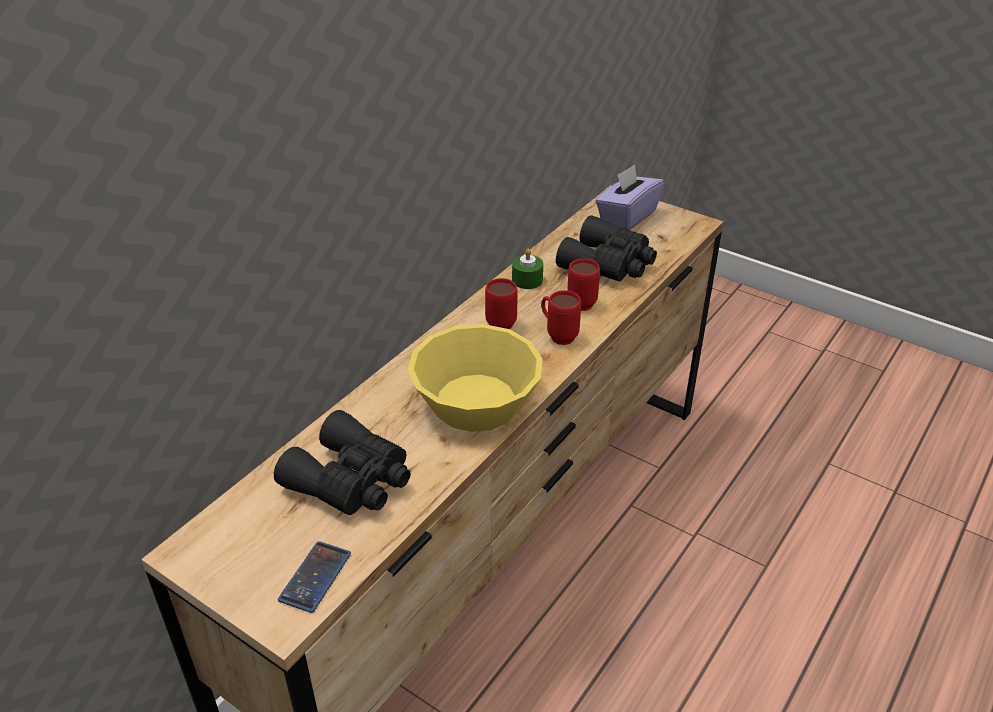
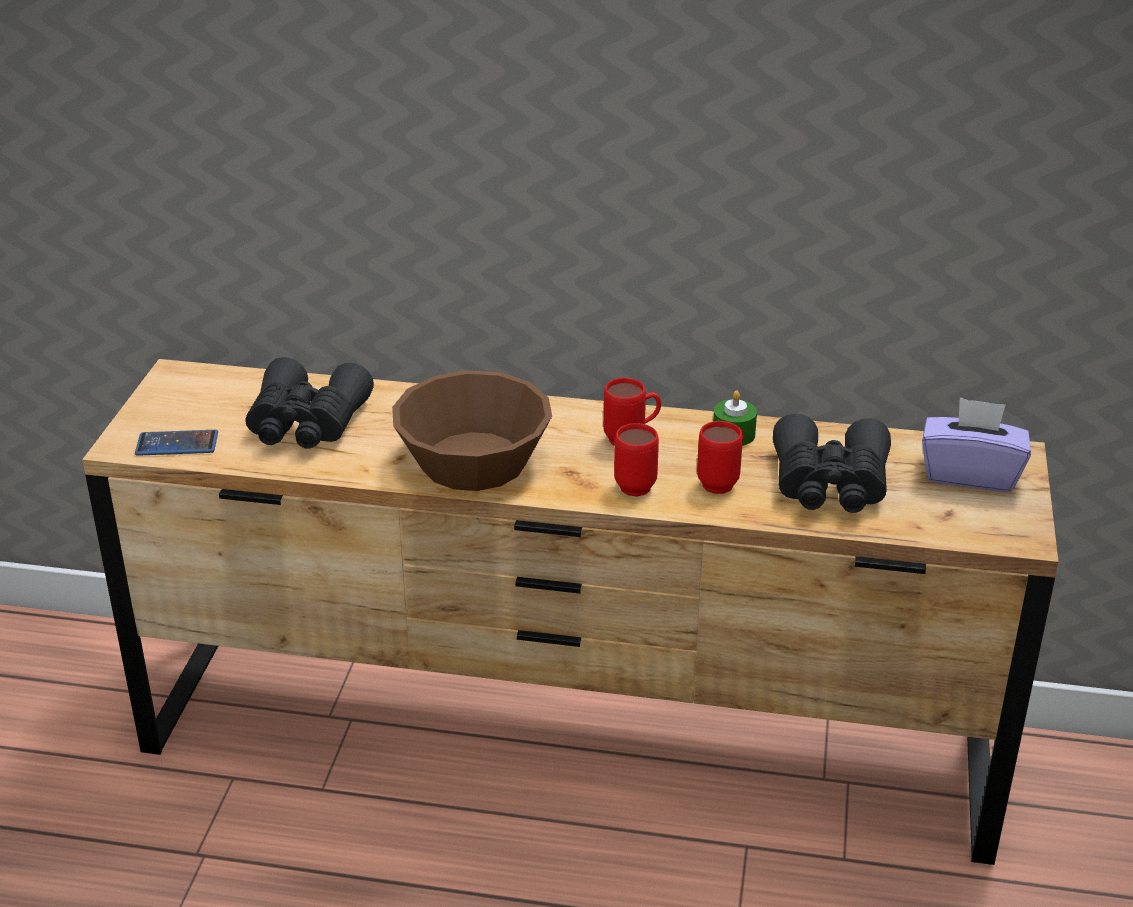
camera: 65 degrees right, 5 degrees down
(475, 402) = (473, 460): yellow bowl -> brown bowl

